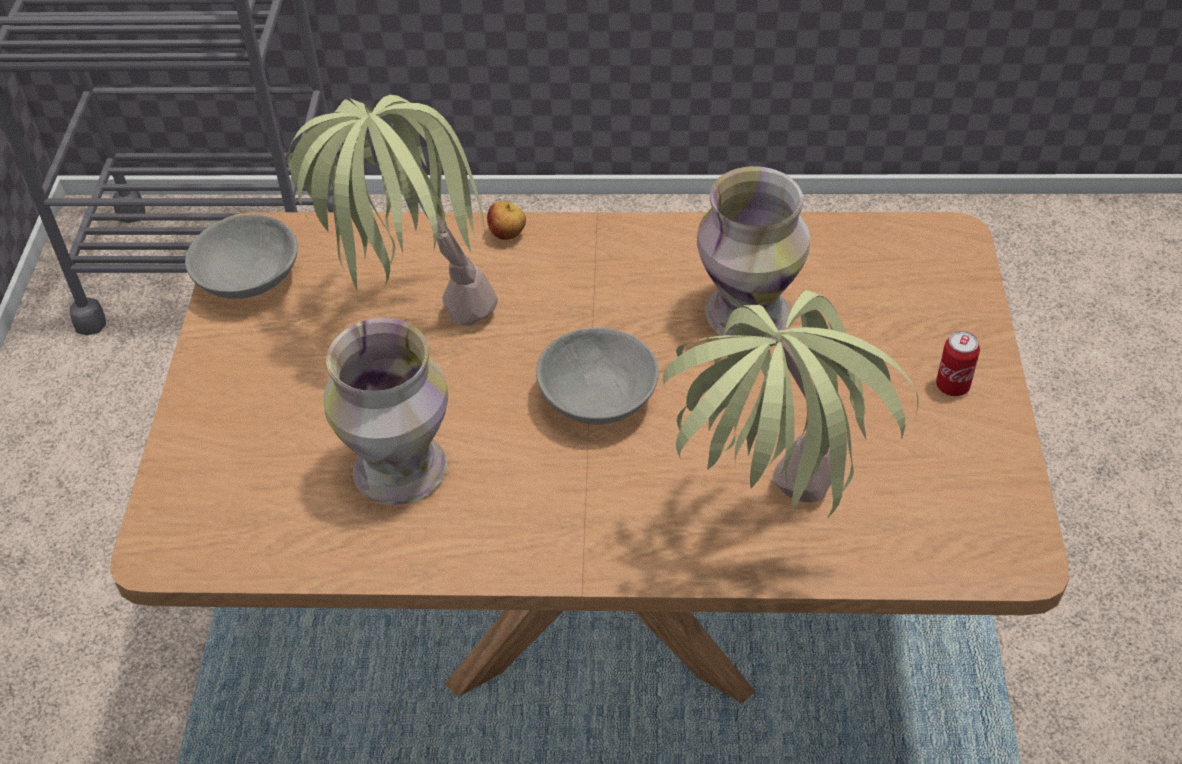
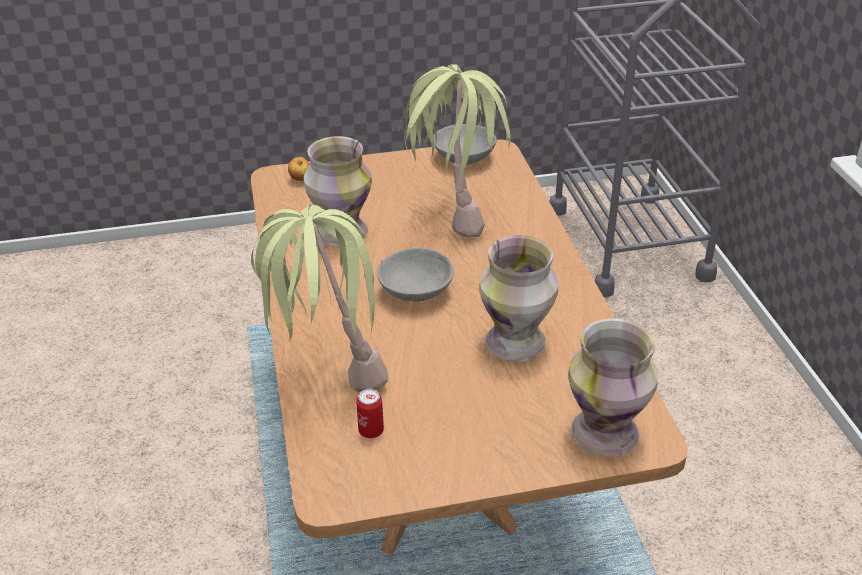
camera: 75 degrees right, 10 degrees down
(508, 235) = (543, 234): apple -> apple (300, 179)
(932, 271) = (605, 432): none -> vase
(952, 386) = (484, 452): can -> can (371, 431)

